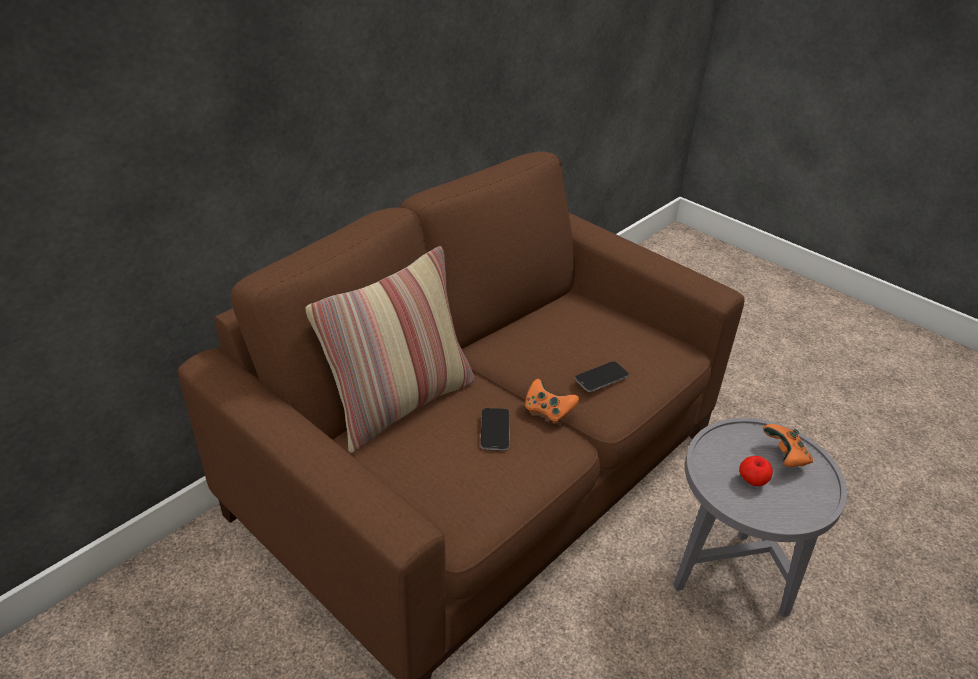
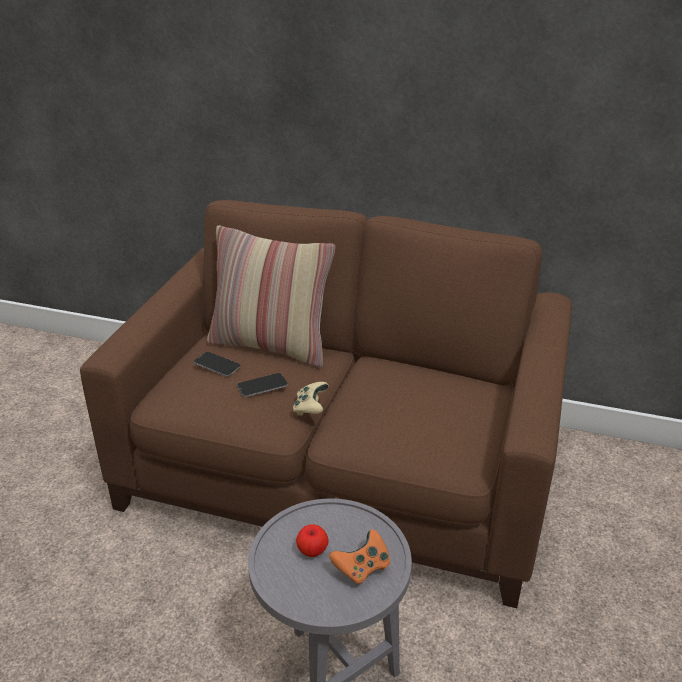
camera: 65 degrees right, 5 degrees down
(548, 411) = (310, 408): orange game controller -> beige game controller
(601, 377) = (370, 421): phone -> phone (217, 365)

